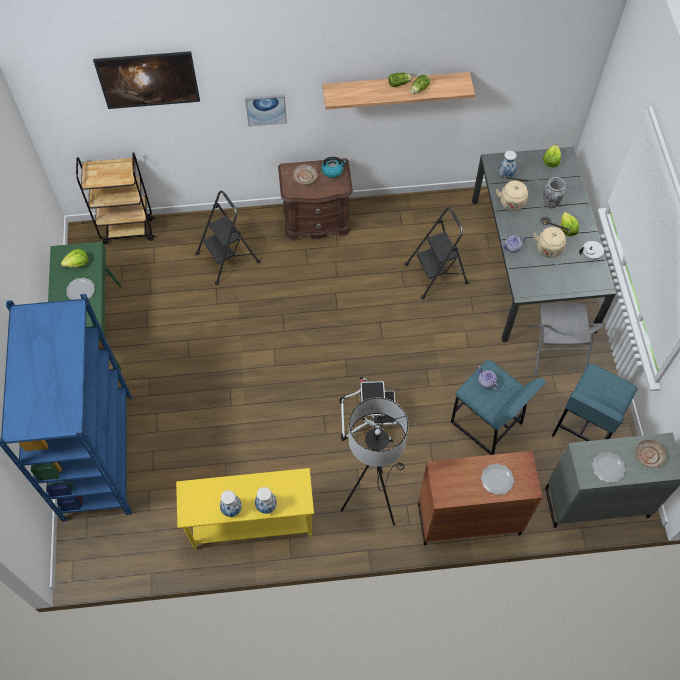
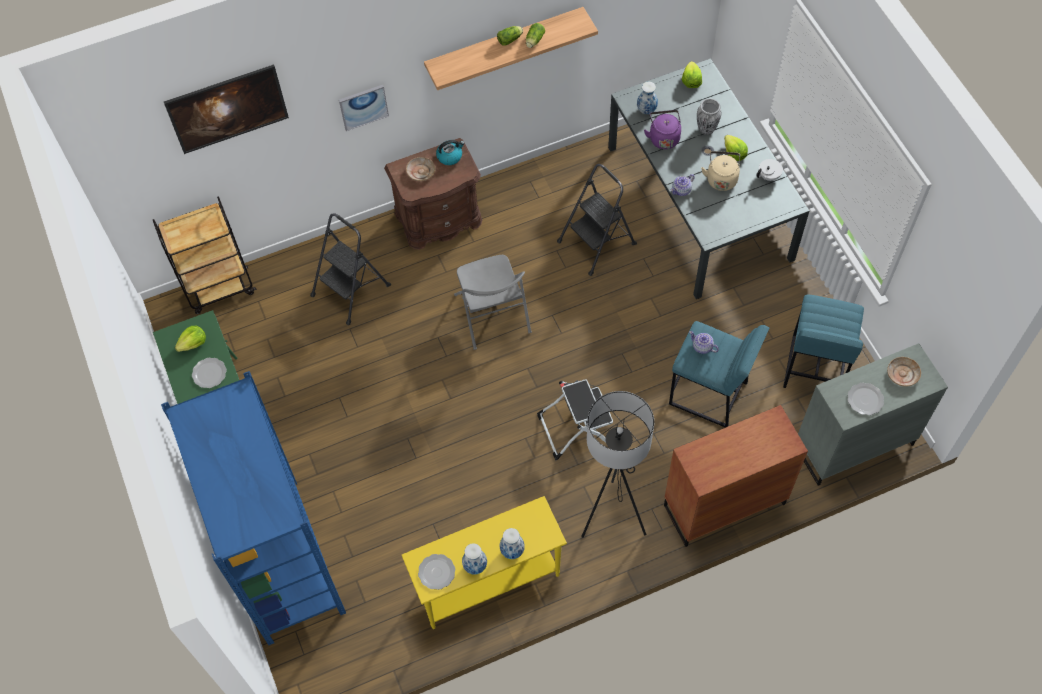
camera: 15 degrees left, 0 degrees up
(497, 479) = (754, 446): plate -> plate (436, 571)
(512, 201) = (663, 137): beige kettle -> purple kettle
(556, 349) = (756, 291): grey chair -> grey chair (492, 313)

